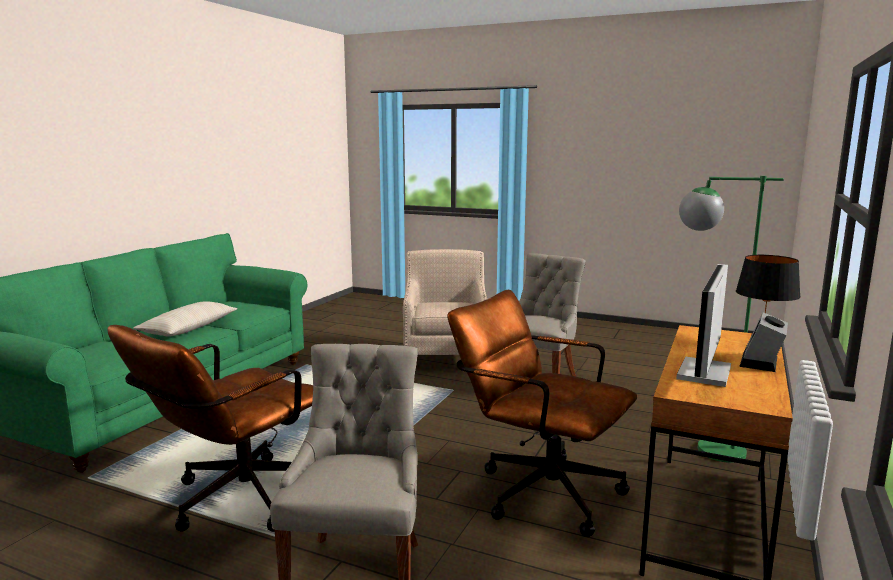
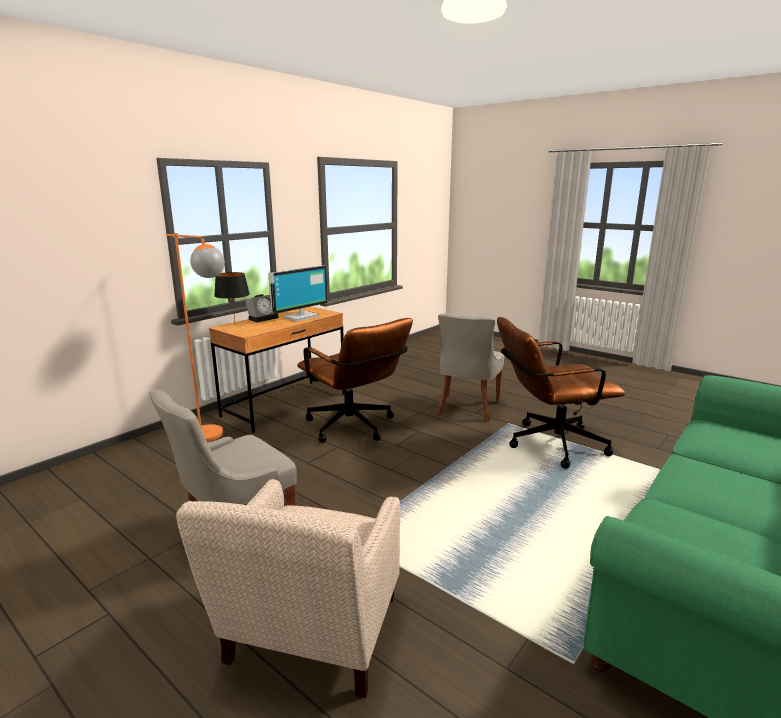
camera: 165 degrees left, 5 degrees up
(189, 328) = (715, 494): beige pillow -> none
(234, 502) = (548, 444): brown office chair -> brown office chair turned 150 degrees counterclockwise
(703, 450) = (215, 437): green floor lamp -> orange floor lamp

